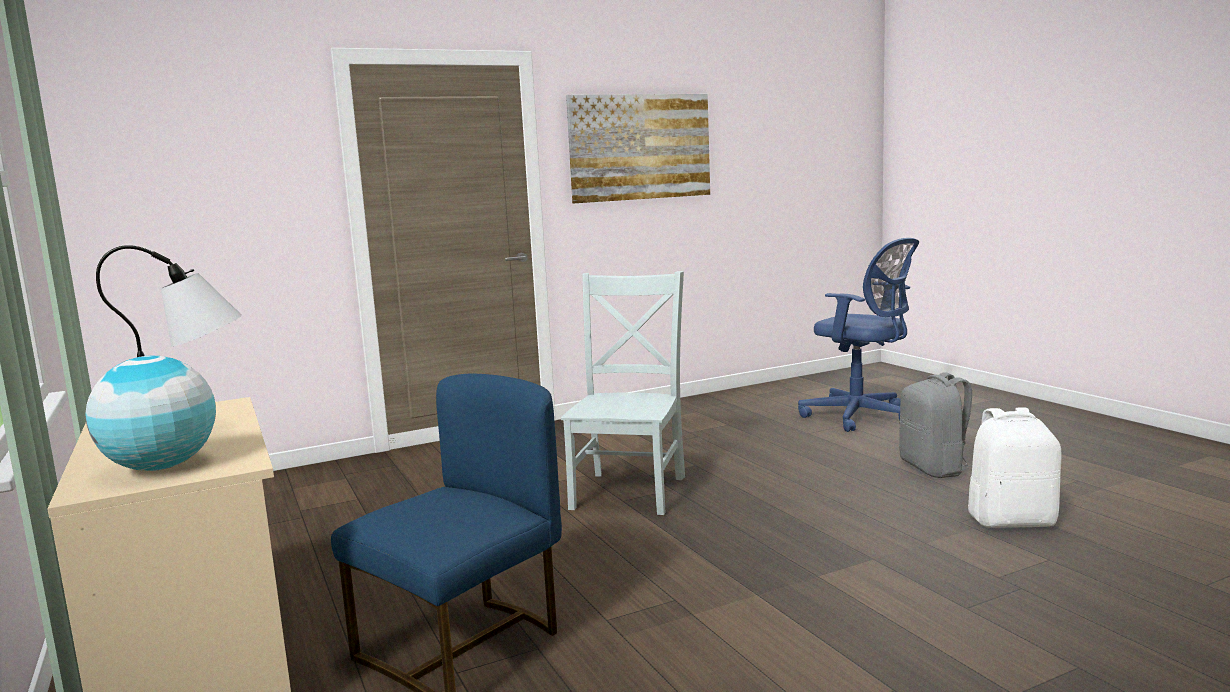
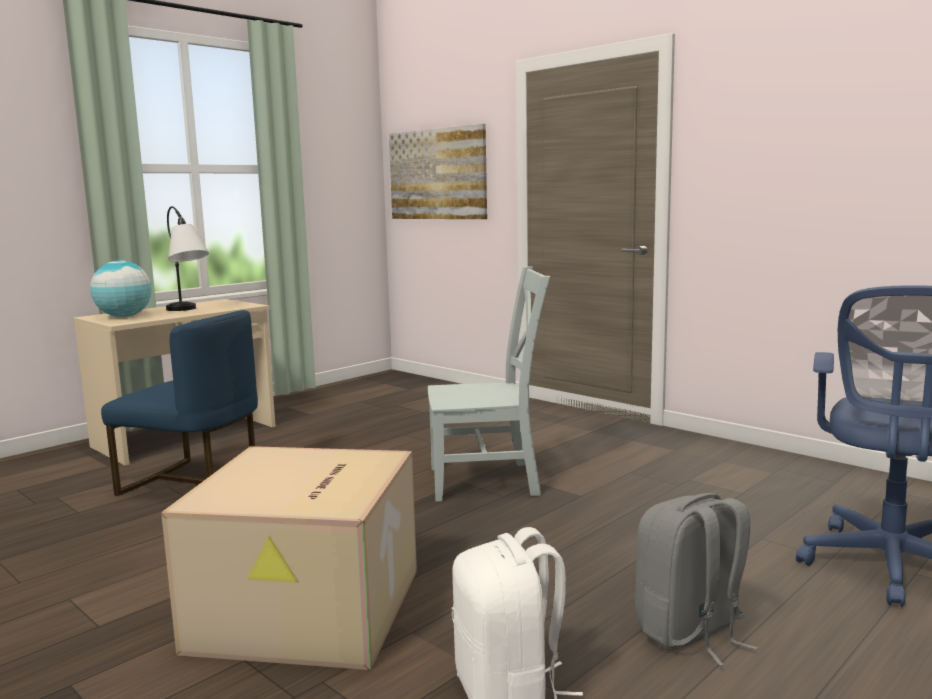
camera: 70 degrees right, 0 degrees up
(640, 147) = (794, 131): picture -> picture (437, 174)
(882, 579) = (309, 611): none -> cardboard box

